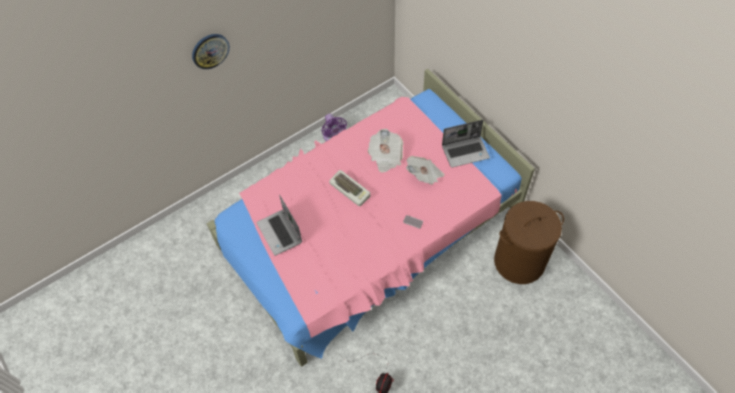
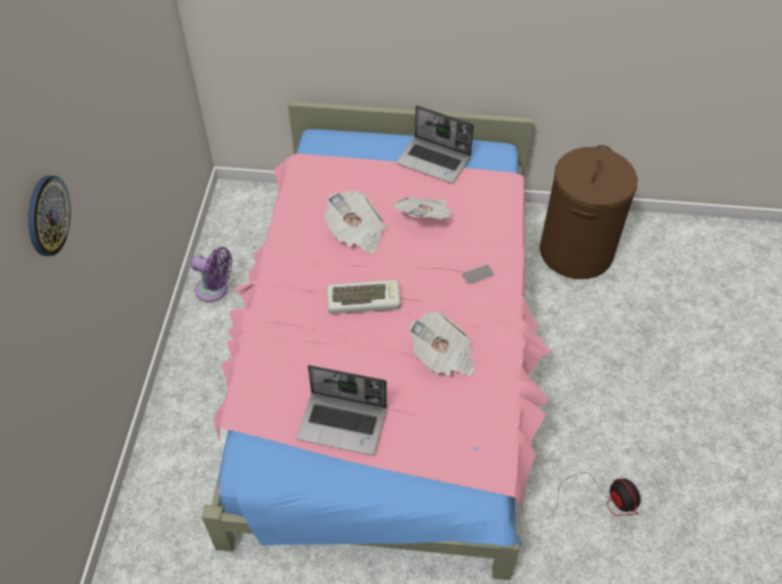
camera: 50 degrees left, 5 degrees down
(351, 243) = (443, 356): none -> newspaper
(465, 152) = (434, 161): laptop -> laptop turned 90 degrees clockwise

